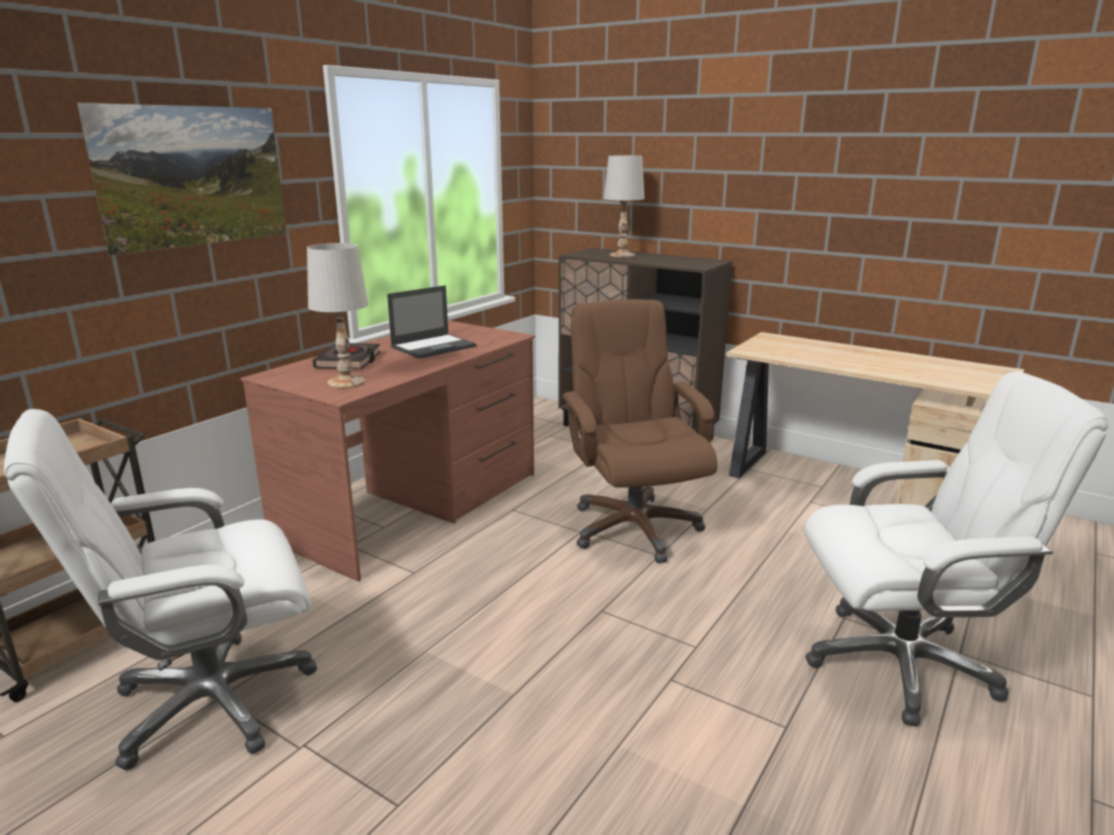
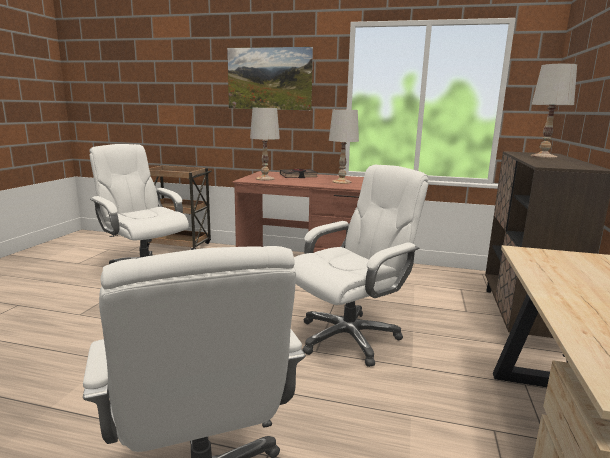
camera: 70 degrees right, 5 degrees down
(434, 346) = (342, 182): laptop -> white table lamp
(633, 527) = (349, 337): brown office chair -> white office chair

